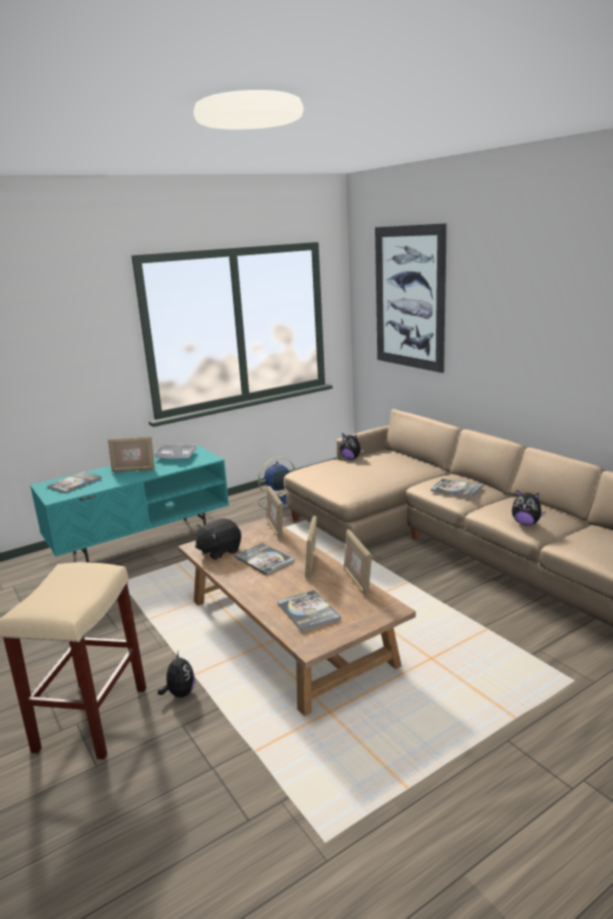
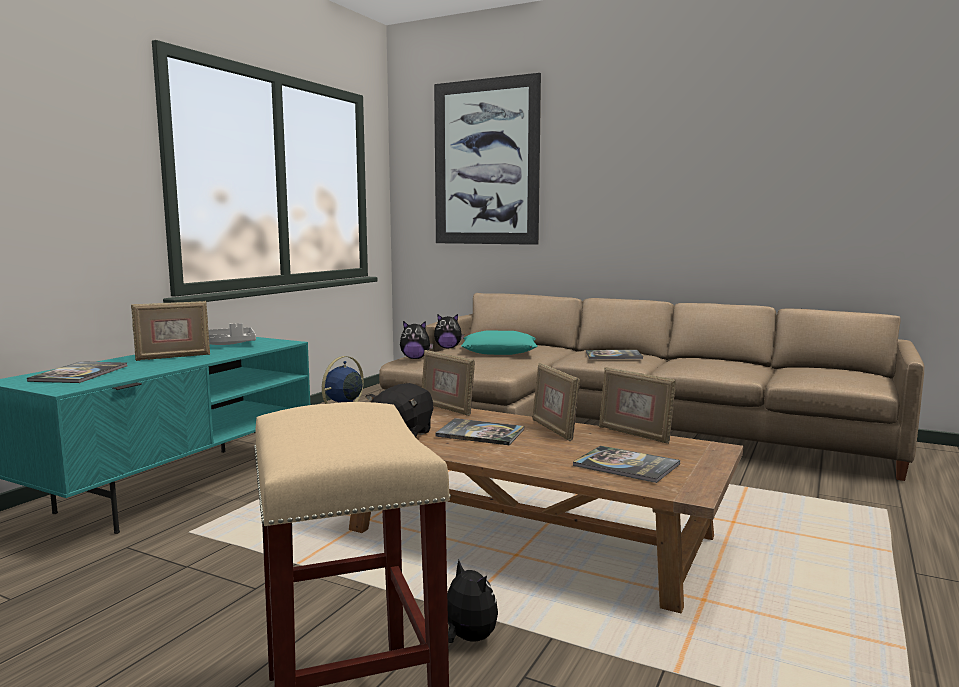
camera: 30 degrees left, 10 degrees down
(377, 470) = (499, 351): none -> turquoise pillow
(526, 523) = (727, 370): plush toy -> plush toy (415, 358)

